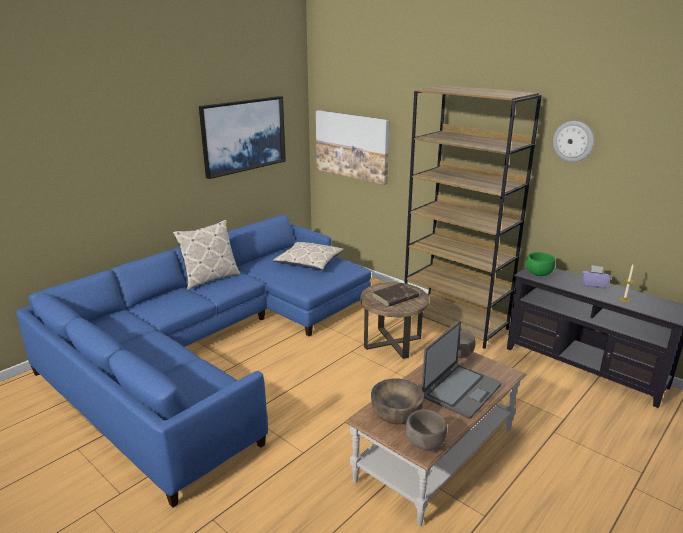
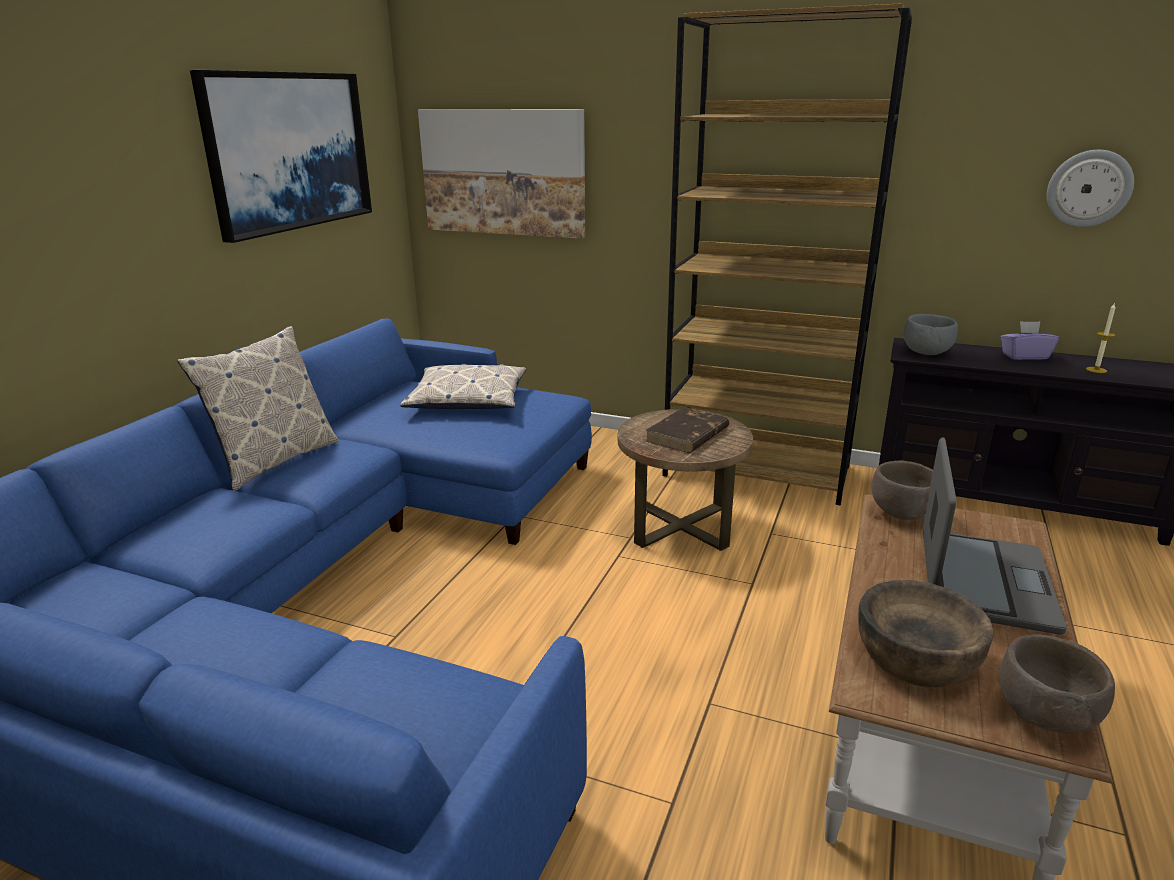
camera: 20 degrees left, 0 degrees up
(538, 274) = (925, 353): green bowl -> grey bowl
(573, 141) = (971, 101): wall clock -> wall clock (1089, 188)

